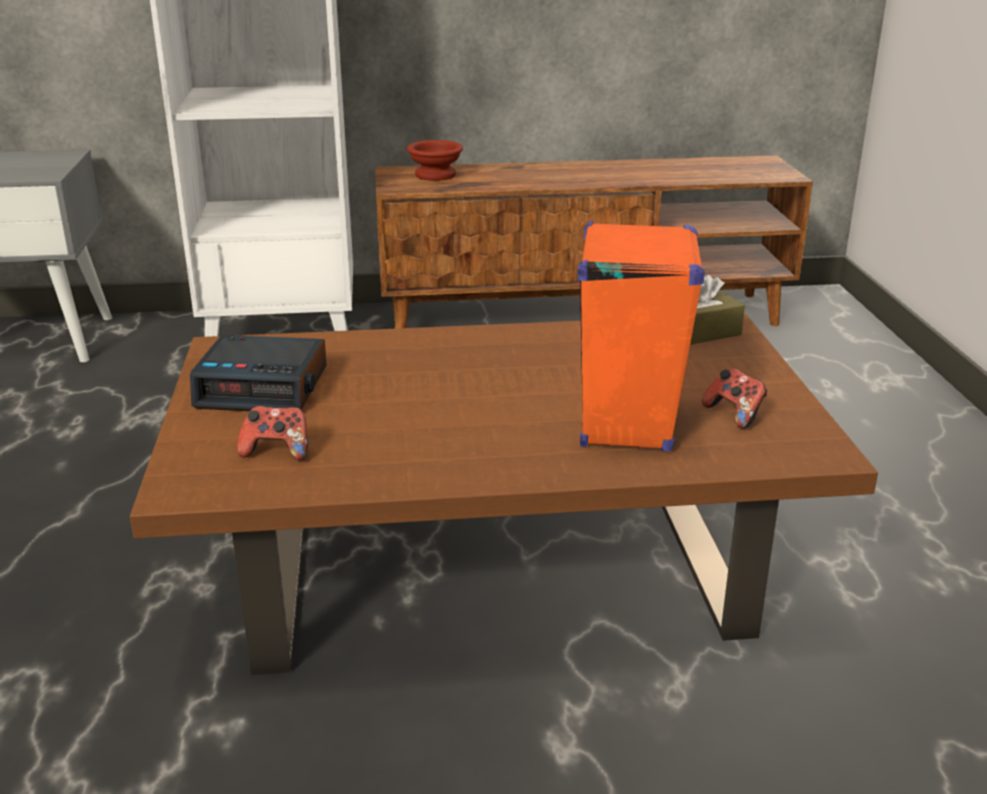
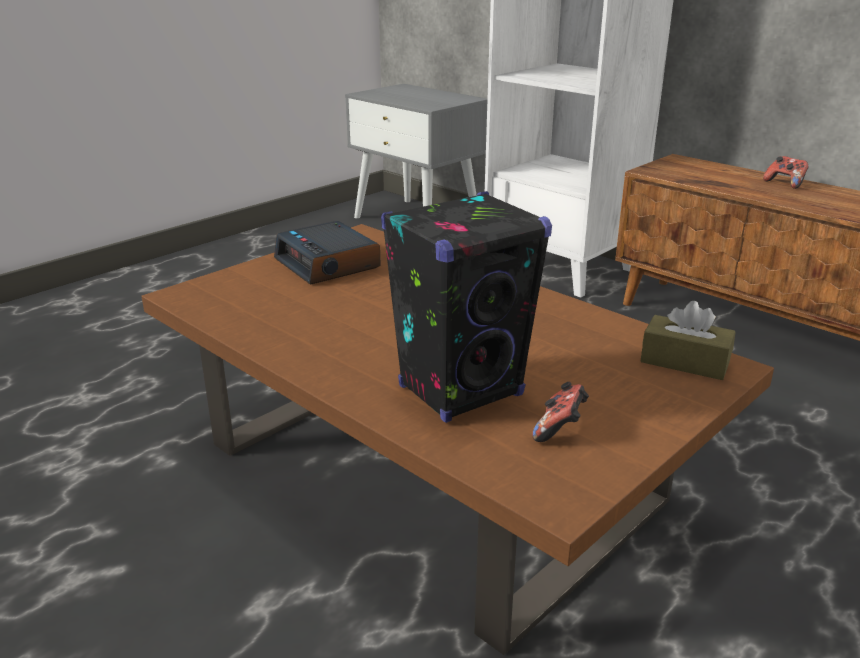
camera: 50 degrees right, 0 degrees up
(277, 451) = (256, 298): game controller -> game controller (785, 184)
(434, 175) = (701, 170): brown bowl -> none
(626, 426) = (461, 391): orange speaker -> black speaker

